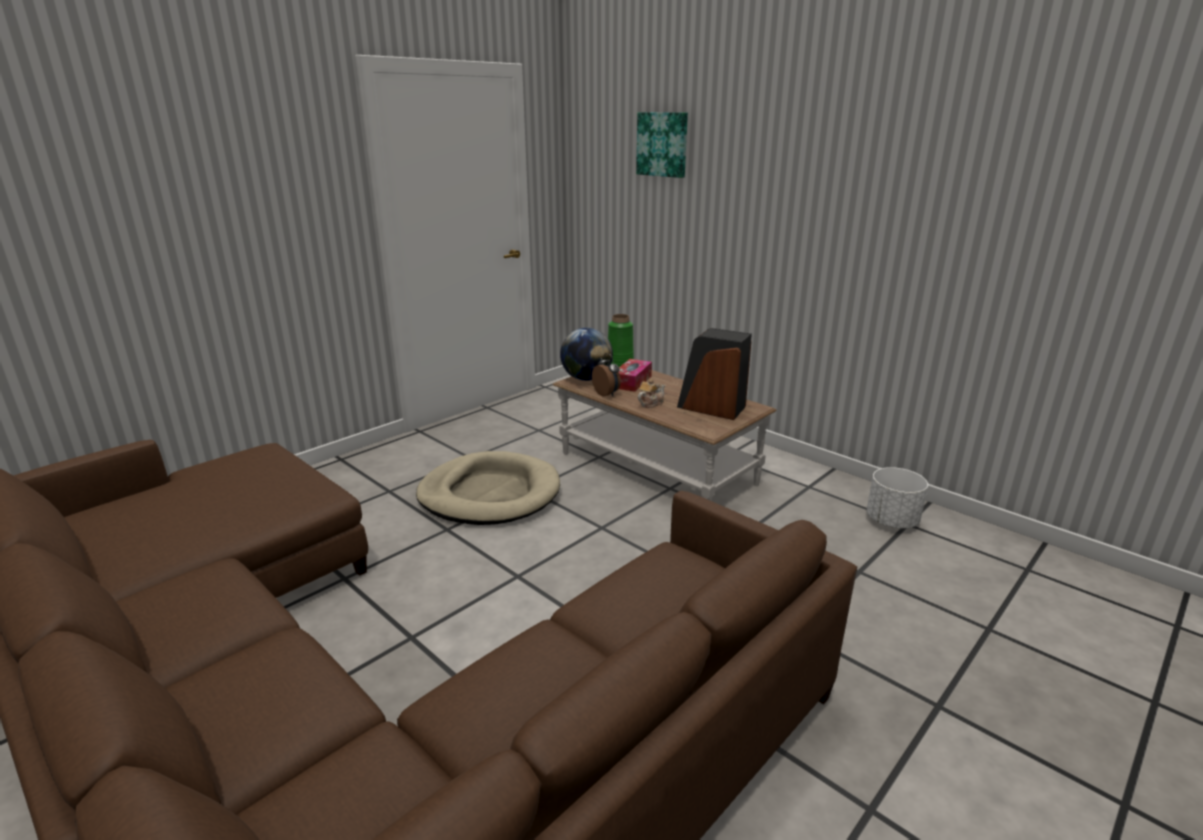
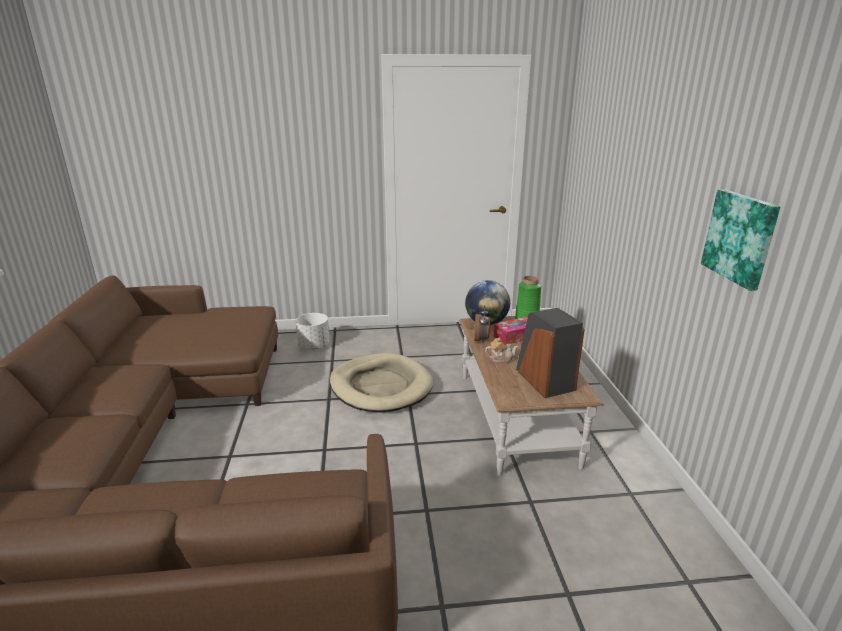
camera: 40 degrees right, 0 degrees up
(663, 144) = (618, 129): picture -> picture (740, 237)
(891, 521) = (673, 569): white planter -> white planter (314, 345)

